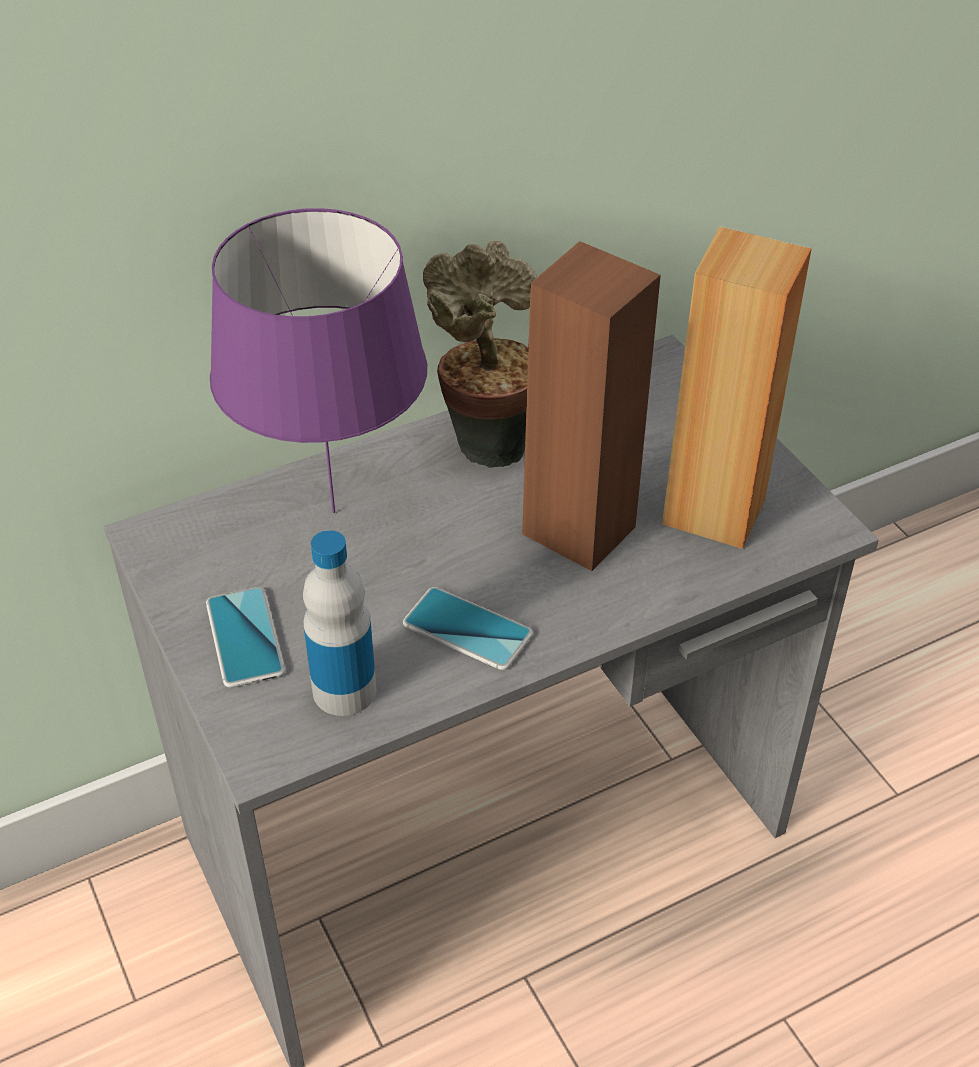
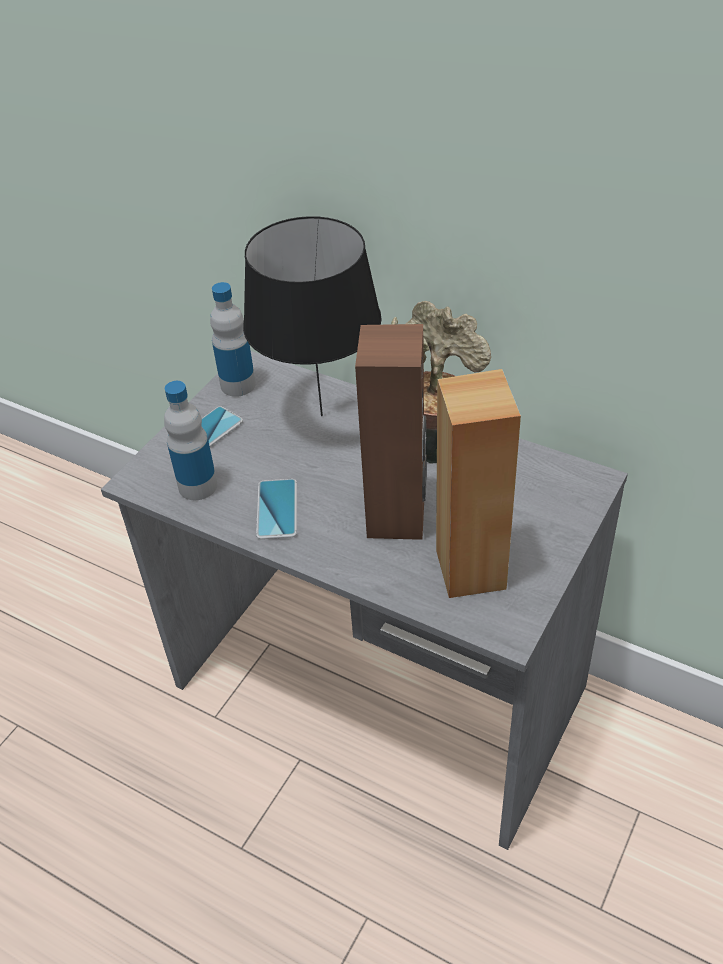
camera: 60 degrees right, 0 degrees up
(179, 563) = (238, 385): none -> bottle
(331, 512) = (320, 414): purple table lamp -> black table lamp

